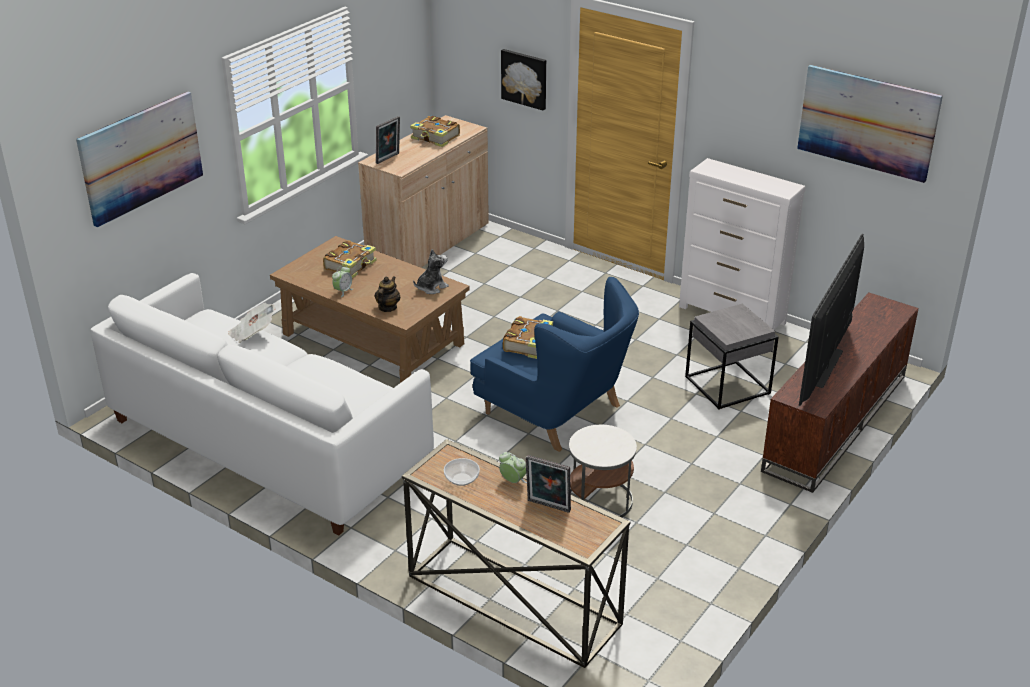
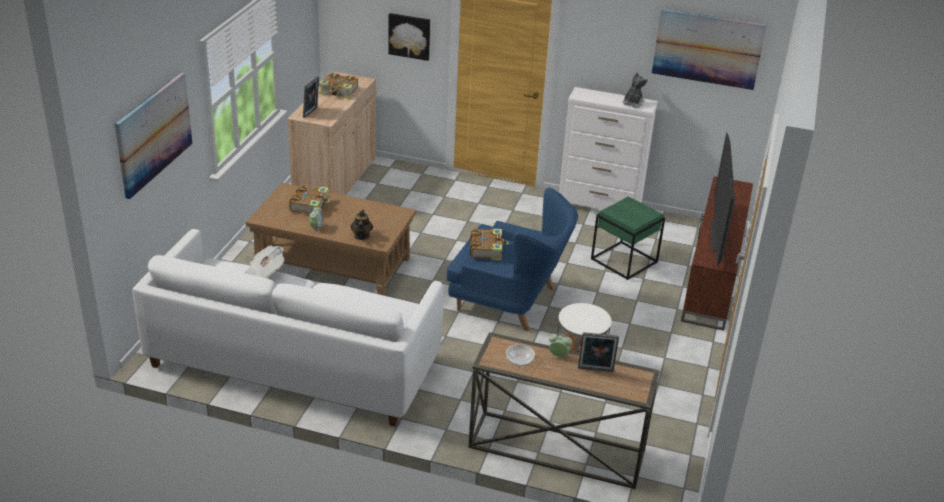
camera: 20 degrees left, 0 degrees up
(431, 287) = (387, 215): plush toy -> plush toy (632, 103)
(726, 385) = (623, 261): grey side table -> green side table

